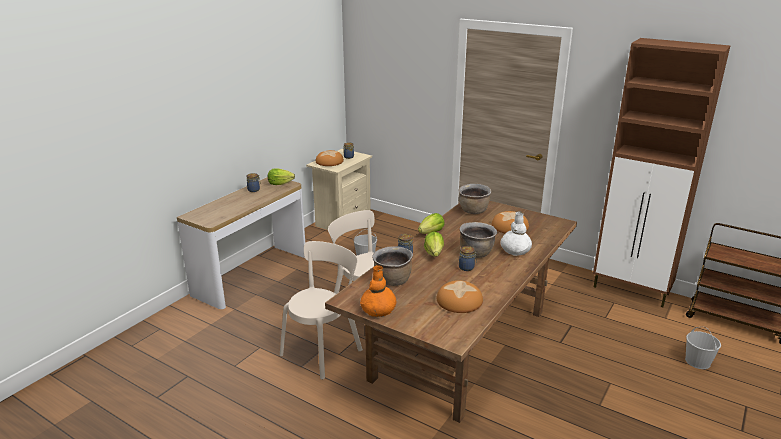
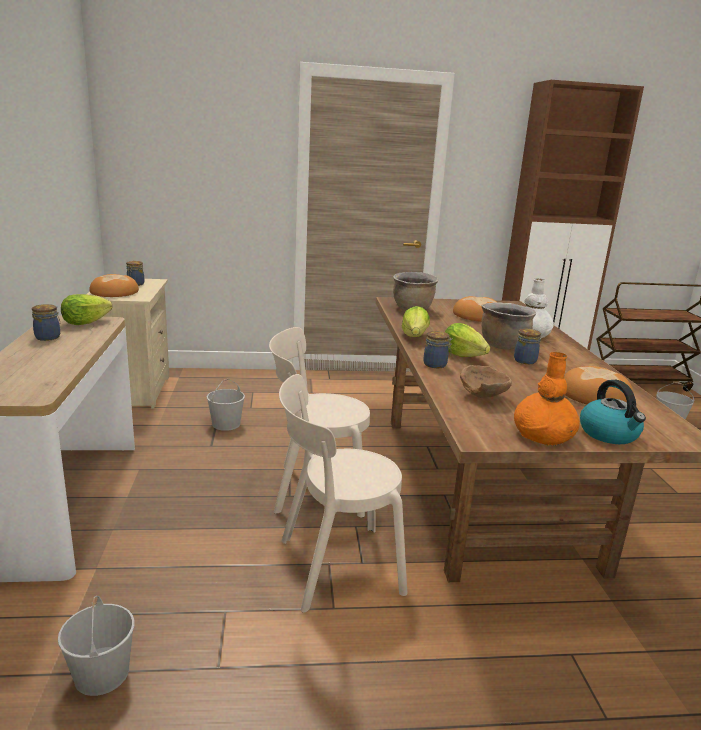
camera: 40 degrees left, 5 degrees down
(198, 348) = (101, 673): none -> white bucket
(324, 350) = (334, 567): beige chair -> beige chair turned 105 degrees counterclockwise
(392, 281) = (484, 396): brown cooking pot -> brown bowl
(414, 322) = (609, 434): none -> kettle

